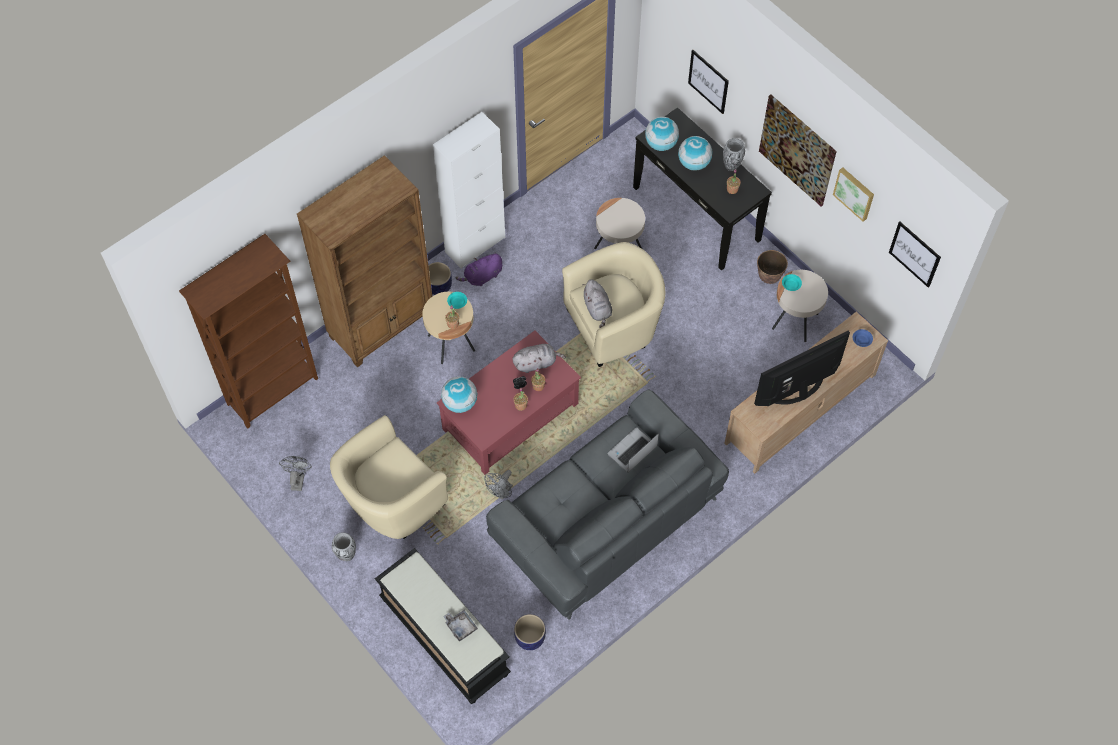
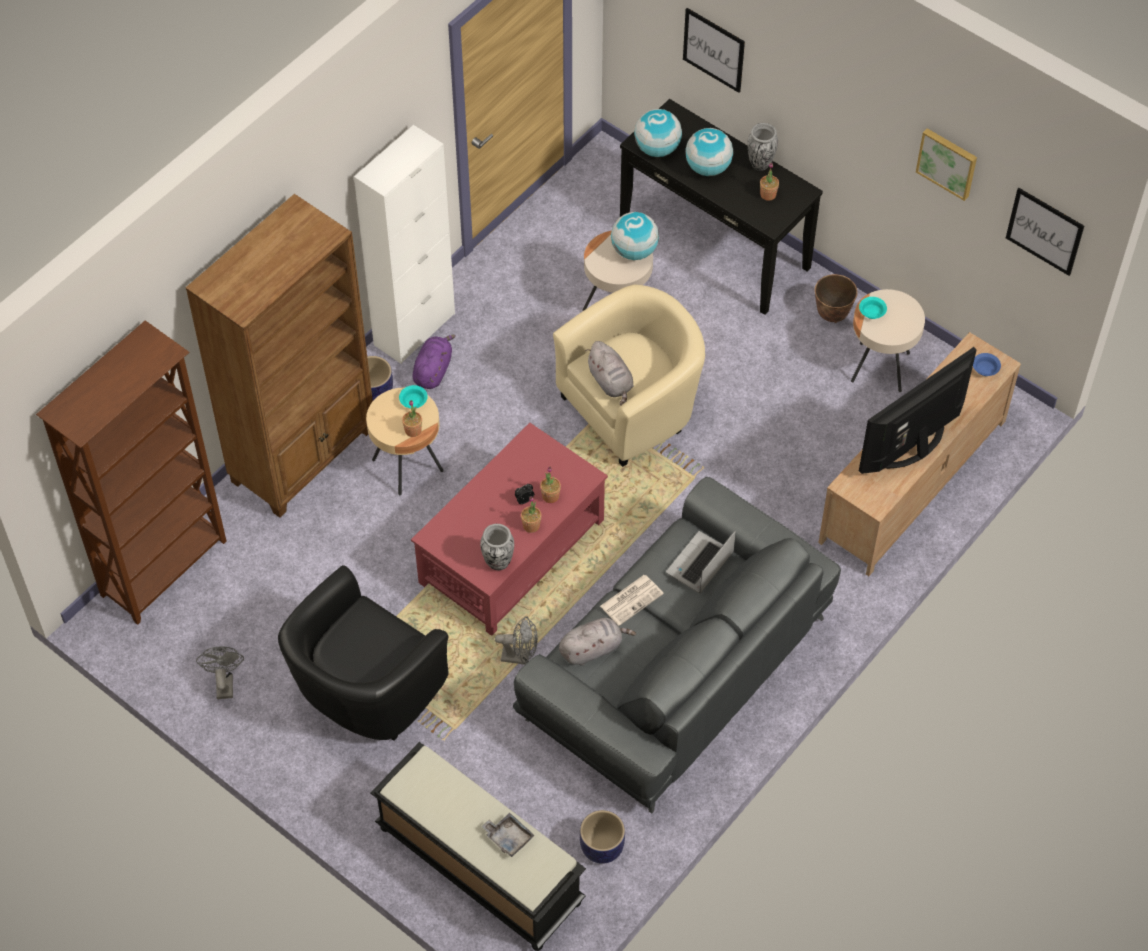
camera: 10 degrees left, 5 degrees down
(346, 555) = (315, 776): vase -> vase (498, 563)
(390, 502) = (365, 693): beige armchair -> black armchair
(460, 403) = (444, 535): globe -> globe (634, 251)
(482, 277) = (433, 370): purple plush toy -> purple plush toy turned 150 degrees clockwise
(501, 493) = (520, 657): grey fan -> grey fan turned 105 degrees counterclockwise
(536, 363) = (541, 465): grey plush toy -> grey plush toy (592, 648)
(580, 469) = (632, 599): none -> newspaper
(797, 150) = (856, 119): picture -> none

